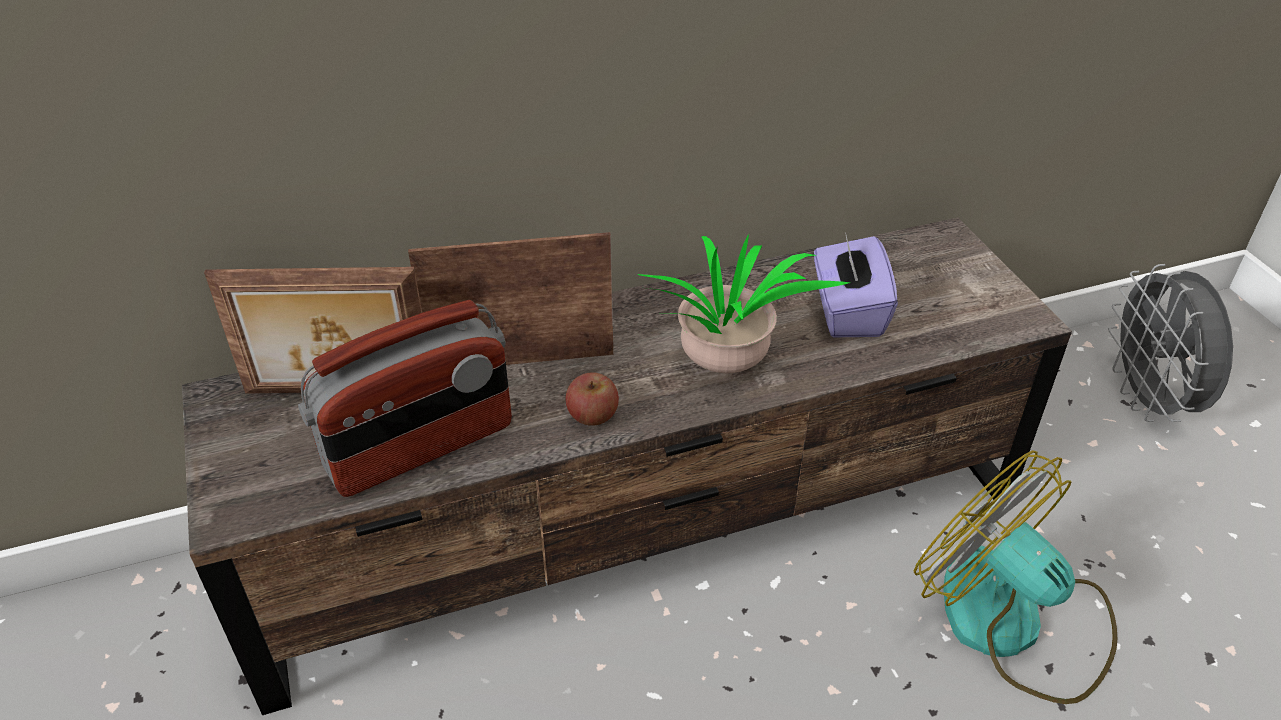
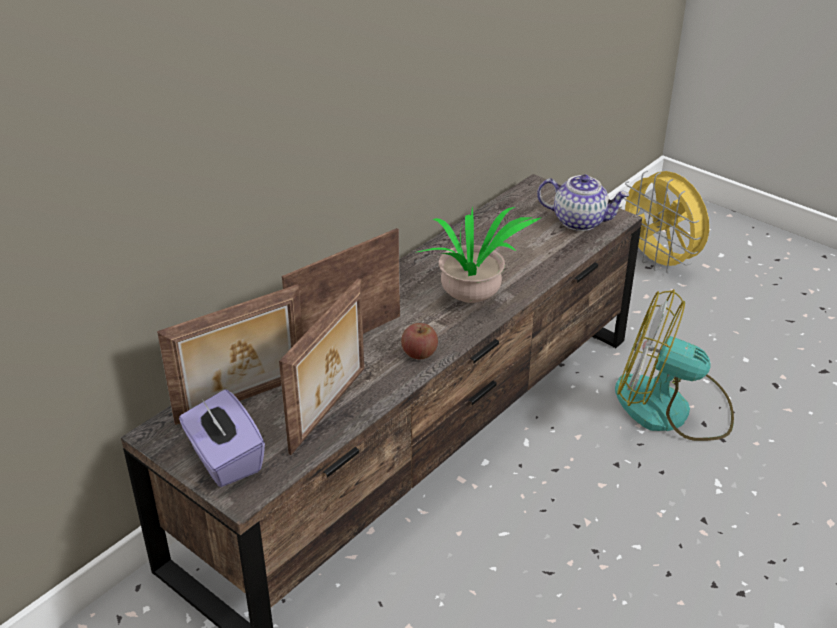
camera: 30 degrees left, 5 degrees down
(421, 448) = (330, 410): radio -> picture frame
(847, 312) = (516, 246): purple tissue box -> purple tissue box (224, 459)
(970, 306) = (580, 221): none -> teapot
(1148, 401) = (659, 262): grey fan -> yellow fan

